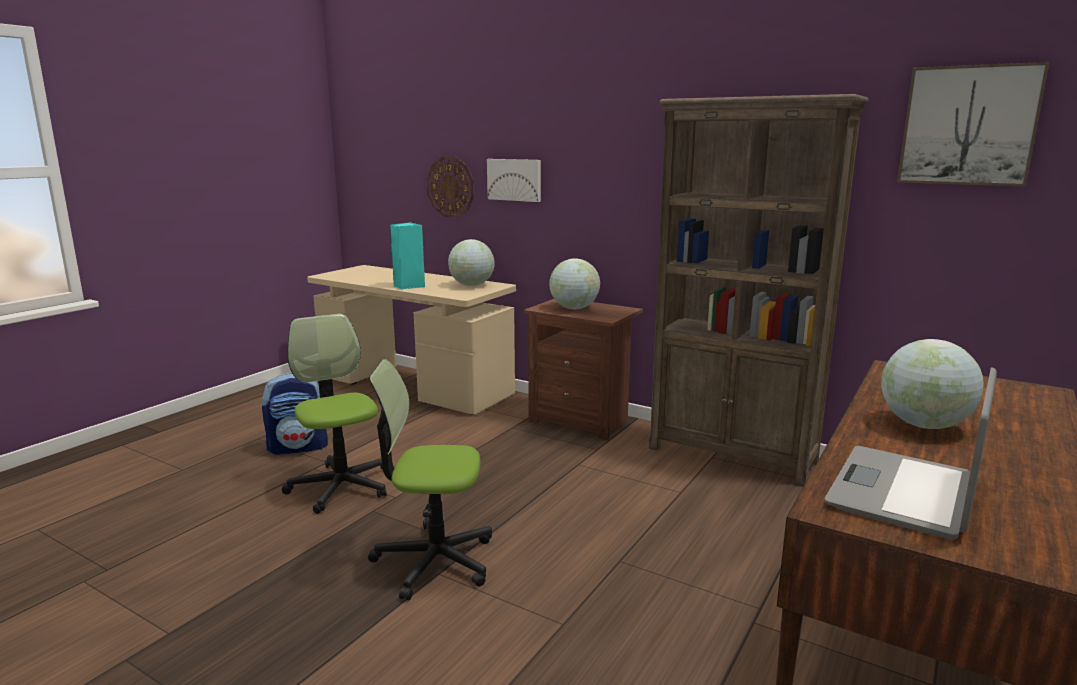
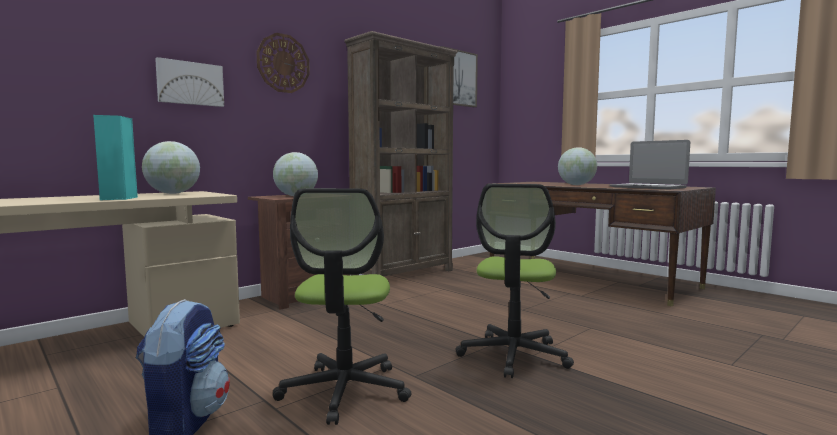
camera: 75 degrees left, 10 degrees down
(341, 486) = (344, 391): office chair -> office chair turned 75 degrees counterclockwise
(450, 187) = (90, 85): wall clock -> wall clock (283, 63)

